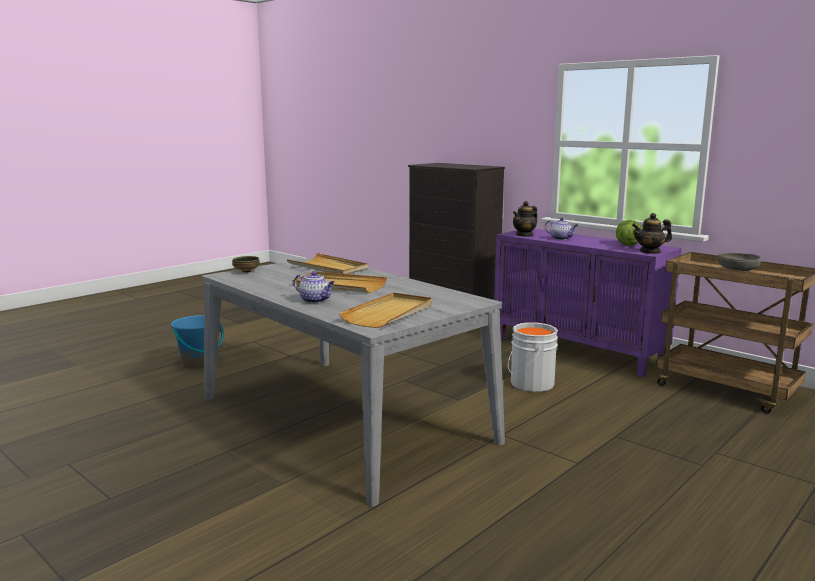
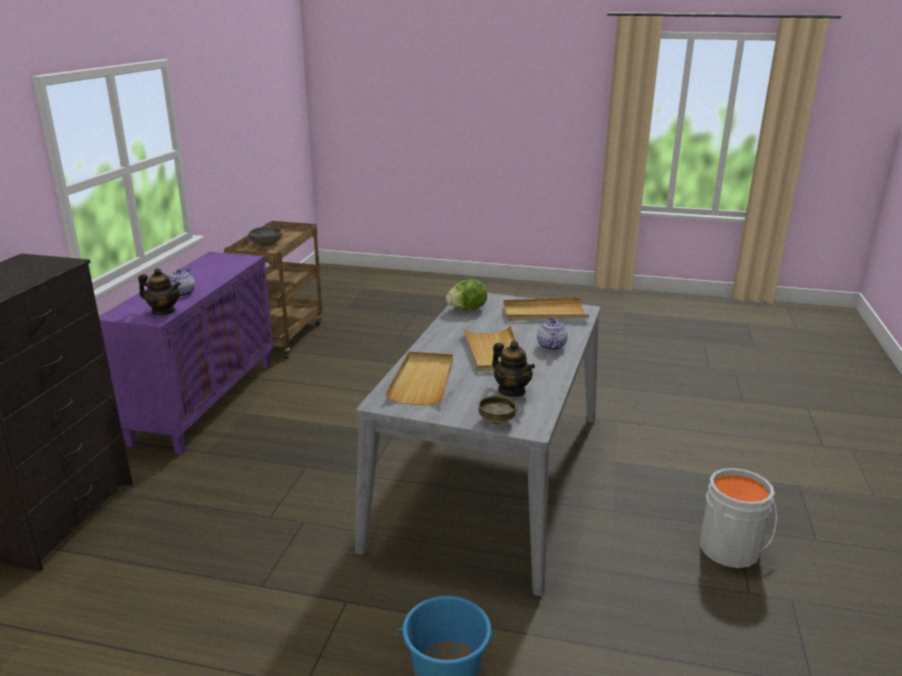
camera: 120 degrees left, 10 degrees up
(529, 384) = (325, 409): grey bucket -> grey bucket (731, 551)
(627, 244) = (206, 267): lettuce -> lettuce (467, 309)
(650, 252) = (242, 258): teapot -> teapot (512, 391)

